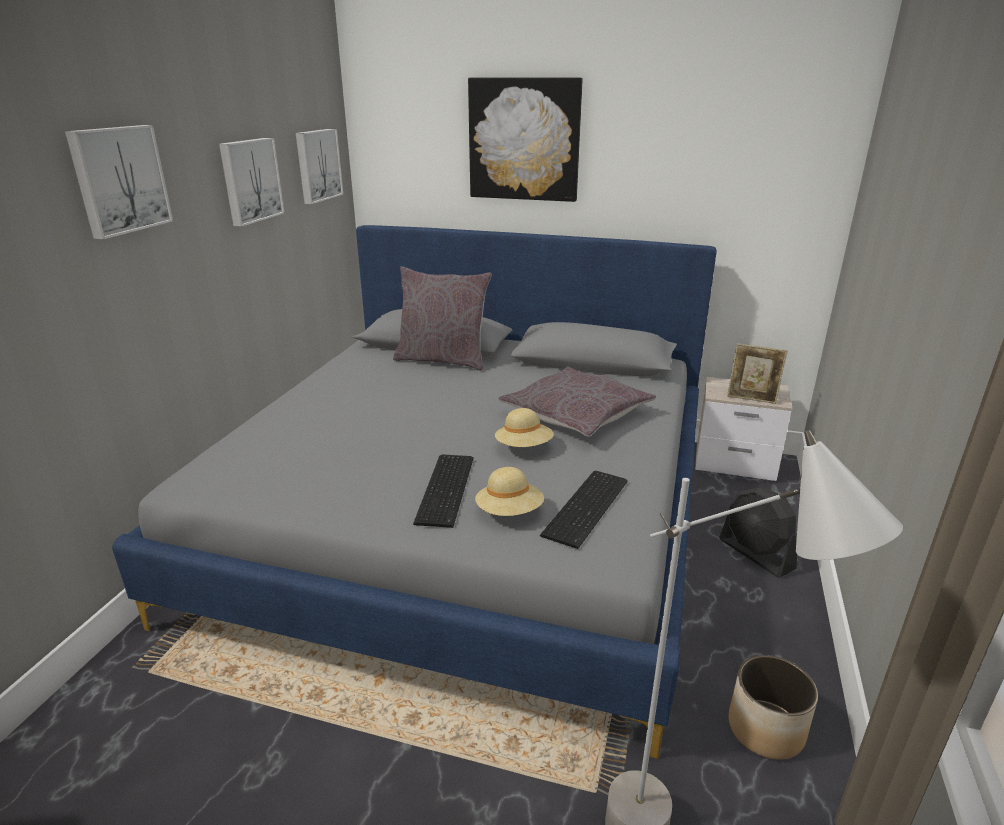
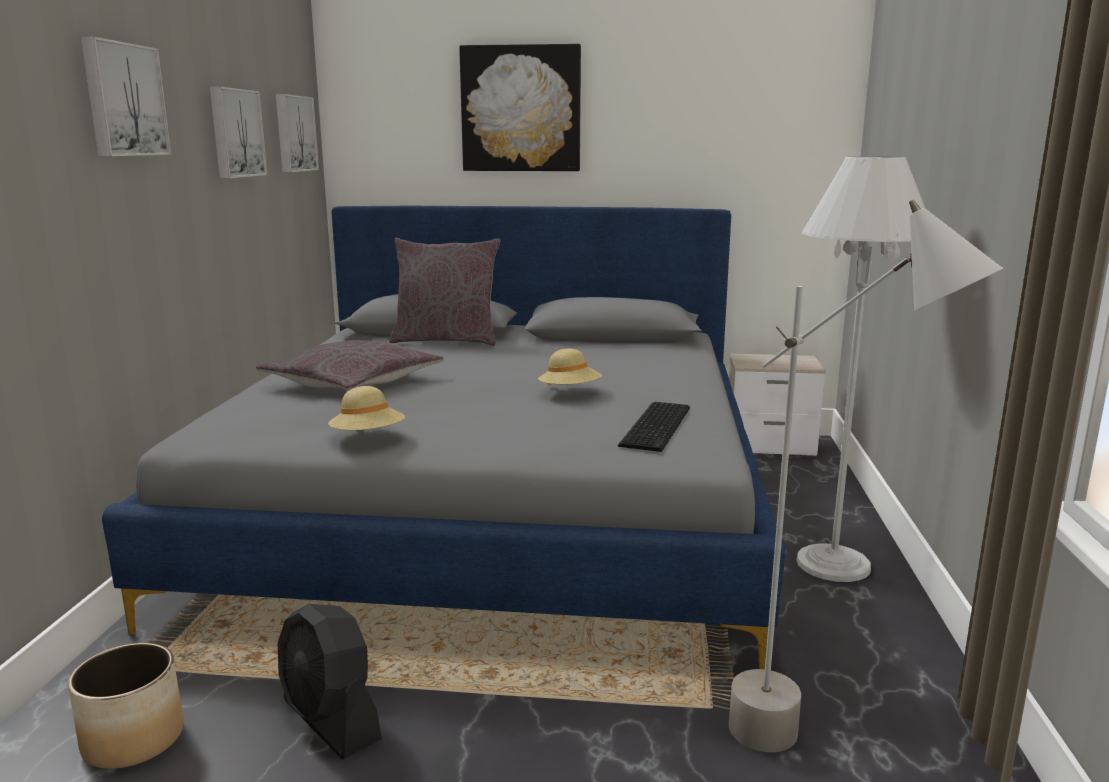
camera: 10 degrees left, 10 degrees down
(448, 488) = (502, 423): keyboard -> none
(509, 512) = (577, 434): beige hat -> beige hat (368, 438)
(576, 413) = (613, 369): grey pillow -> grey pillow (352, 383)
(751, 399) = (782, 366): picture frame -> none
(756, 554) = (815, 513): black fan -> black fan (331, 720)
(757, 622) = (833, 564): none -> white floor lamp
(765, 728) = (868, 641): planter -> planter (134, 739)

